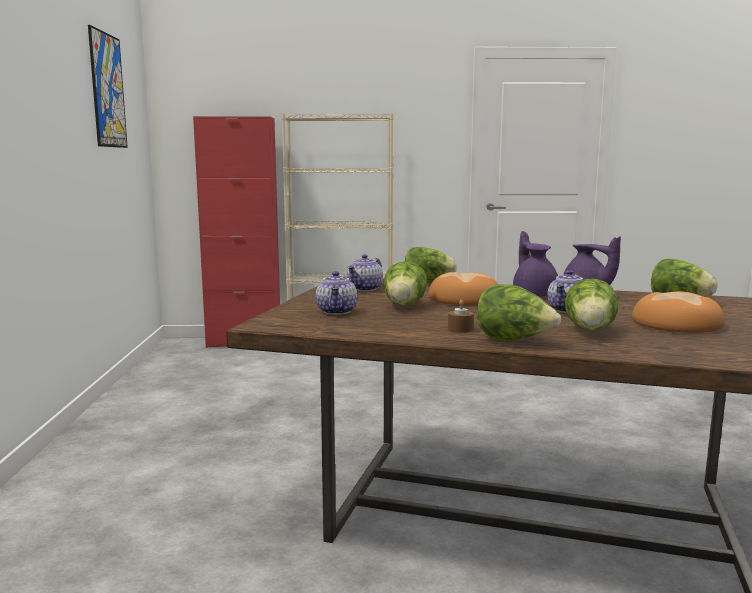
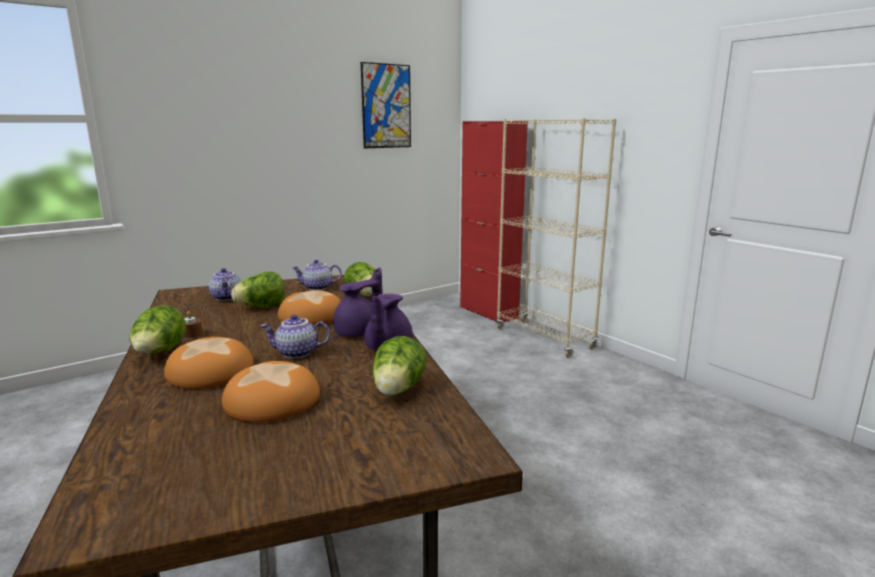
camera: 55 degrees right, 5 degrees up
(337, 311) = (227, 297): teapot -> teapot turned 75 degrees counterclockwise
(590, 331) = (211, 372): lettuce -> bread

